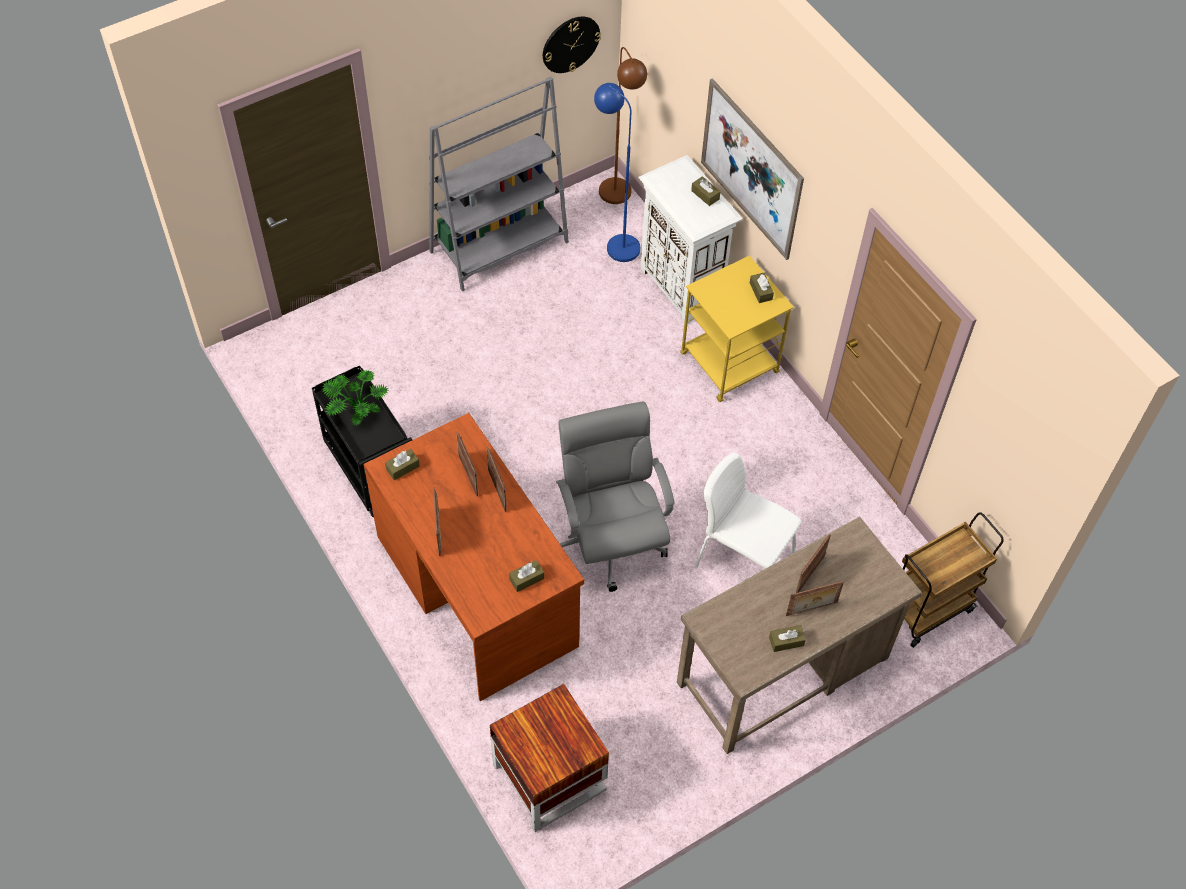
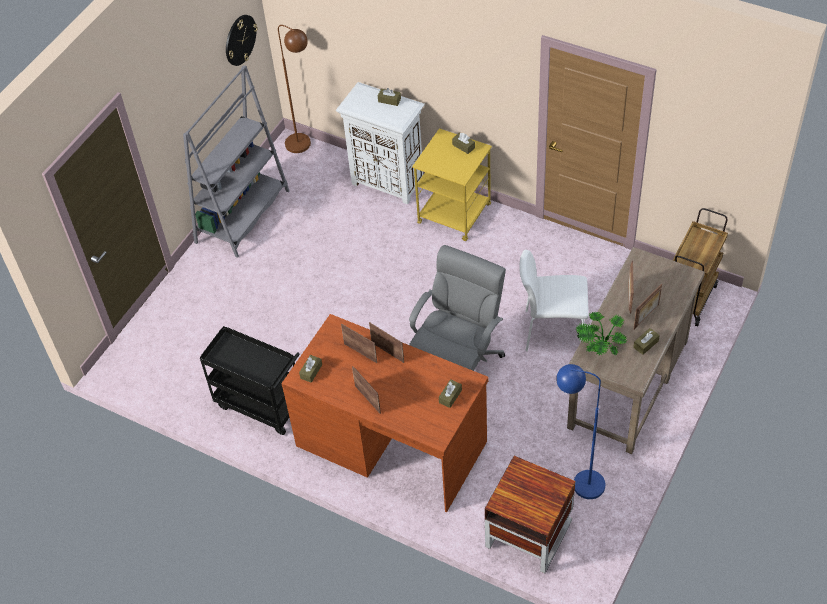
camera: 25 degrees left, 5 degrees down
(356, 410) = (240, 357): potted plant -> potted plant (599, 347)
(610, 540) = (458, 364): grey office chair -> grey office chair turned 75 degrees clockwise
(615, 243) = (322, 176): blue floor lamp -> blue floor lamp (578, 483)
(750, 169) = (422, 62): picture -> none

